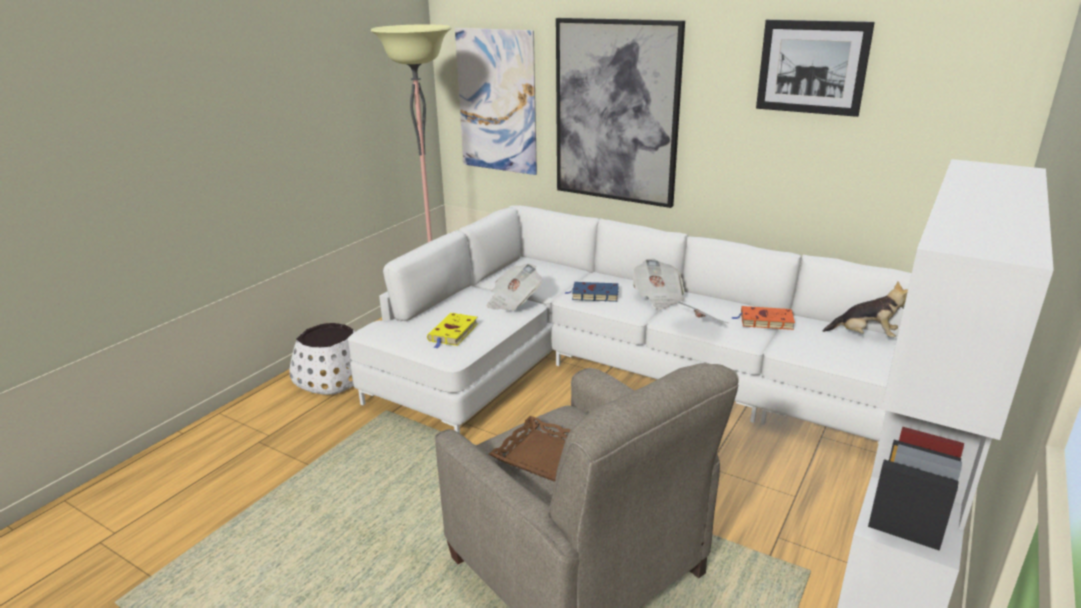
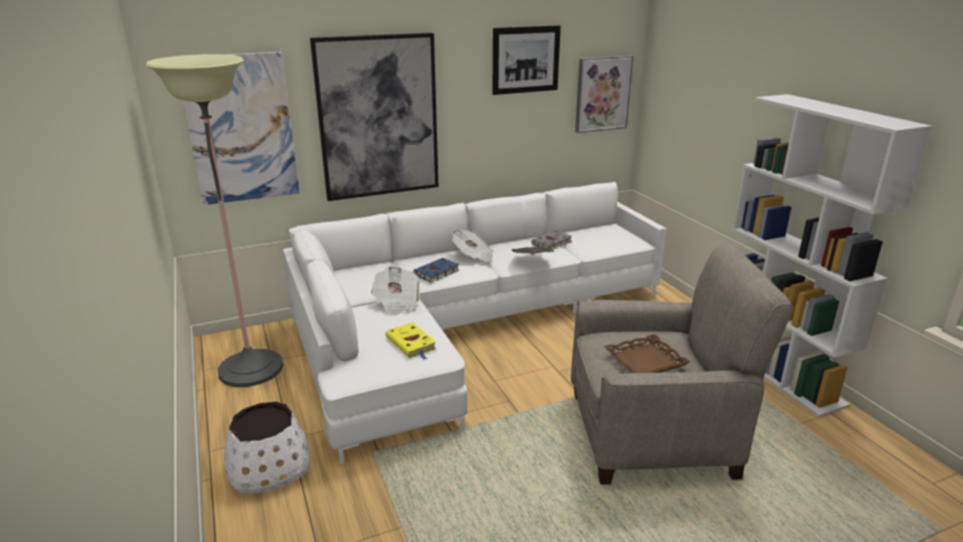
camera: 55 degrees left, 0 degrees up
(764, 321) = (551, 243): orange book -> grey book
(865, 336) = (601, 230): plush toy -> none
(946, 136) = (602, 93): none -> picture

